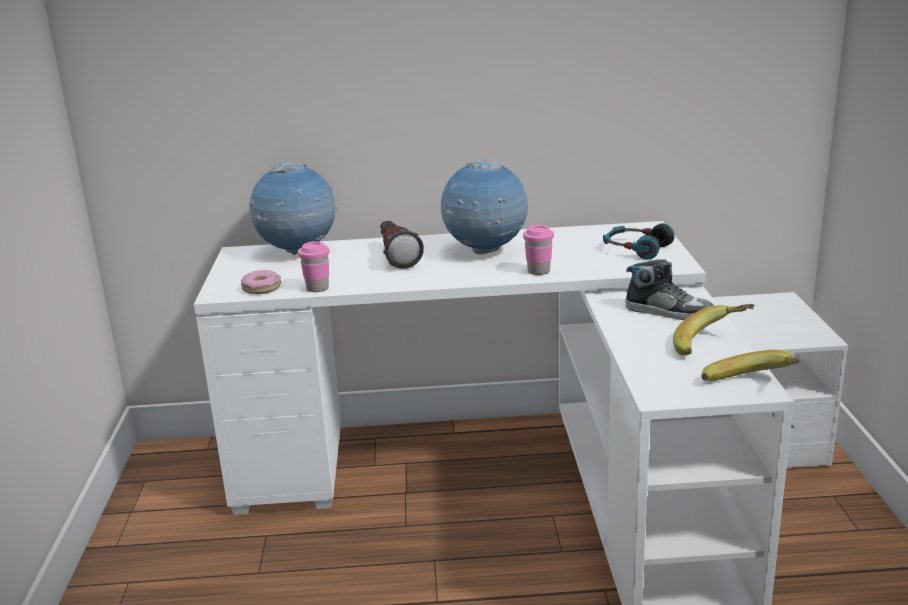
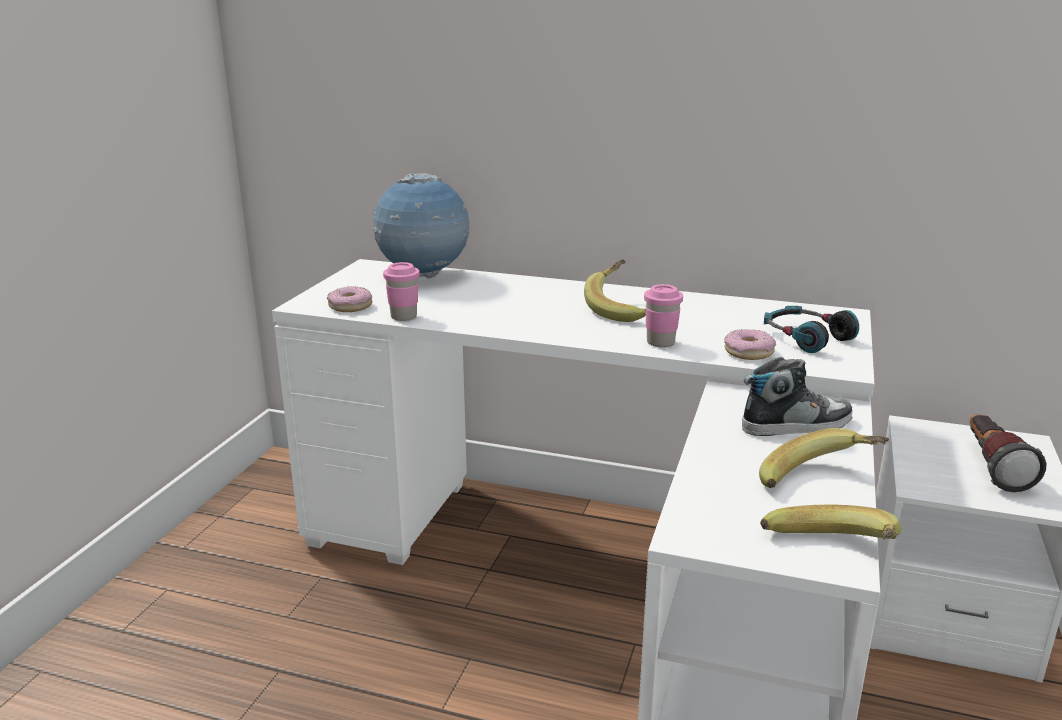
camera: 20 degrees right, 0 degrees up
(396, 256) = (518, 298): flashlight -> flashlight (992, 467)
(485, 251) = (620, 309): globe -> banana
(606, 267) = (748, 352): none -> donut
(668, 311) = (796, 424): shoe -> shoe turned 60 degrees counterclockwise

